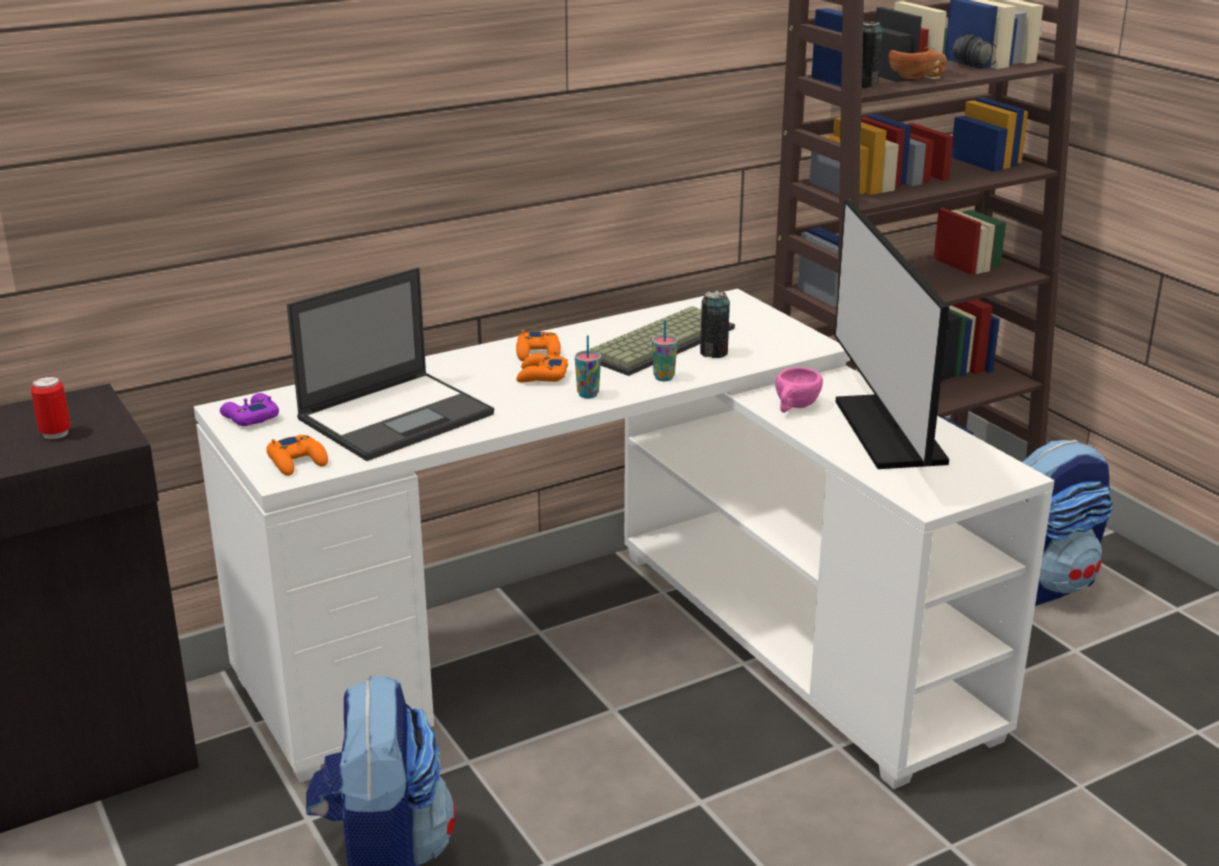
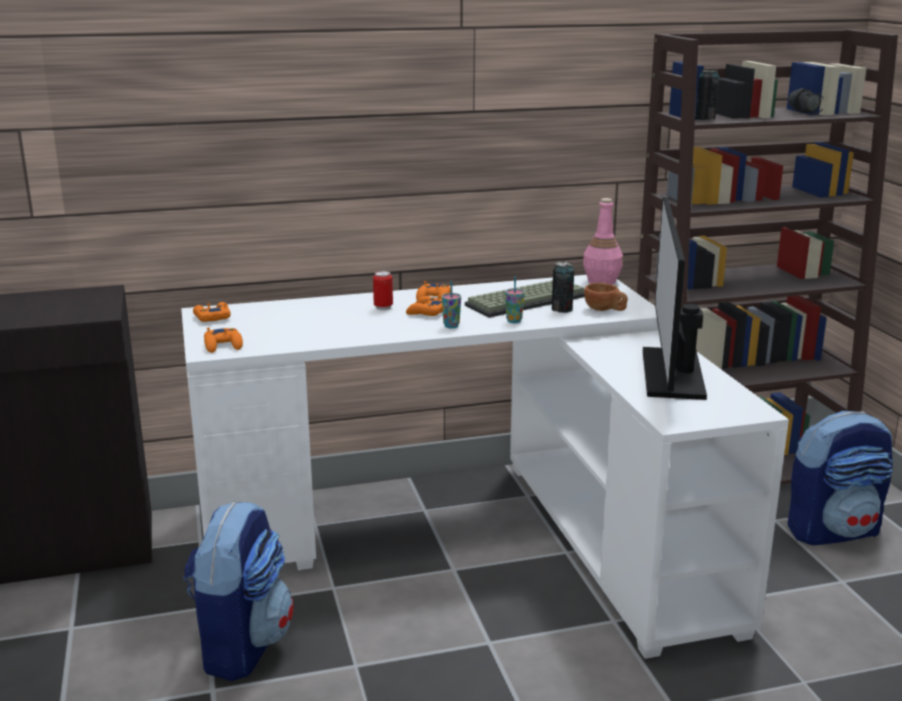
camera: 15 degrees right, 5 degrees down
(55, 433) = (68, 308): can -> can (383, 307)
(250, 417) = (212, 317): purple game controller -> orange game controller
(397, 416) = (309, 326): laptop -> none
(738, 303) = (601, 281): none -> pink bottle
(794, 407) = (608, 351): pink cup -> none
(915, 79) = (749, 117): brown cup -> brown cup (605, 310)

